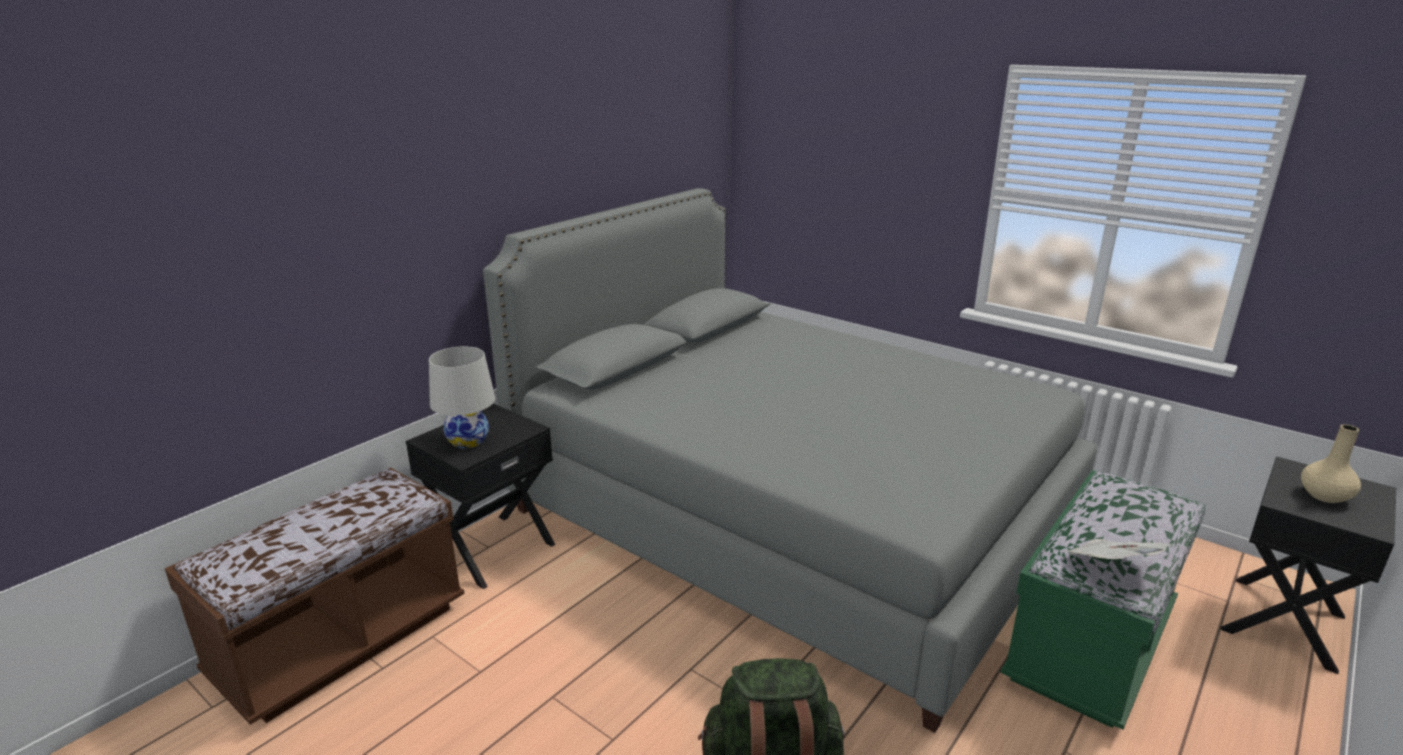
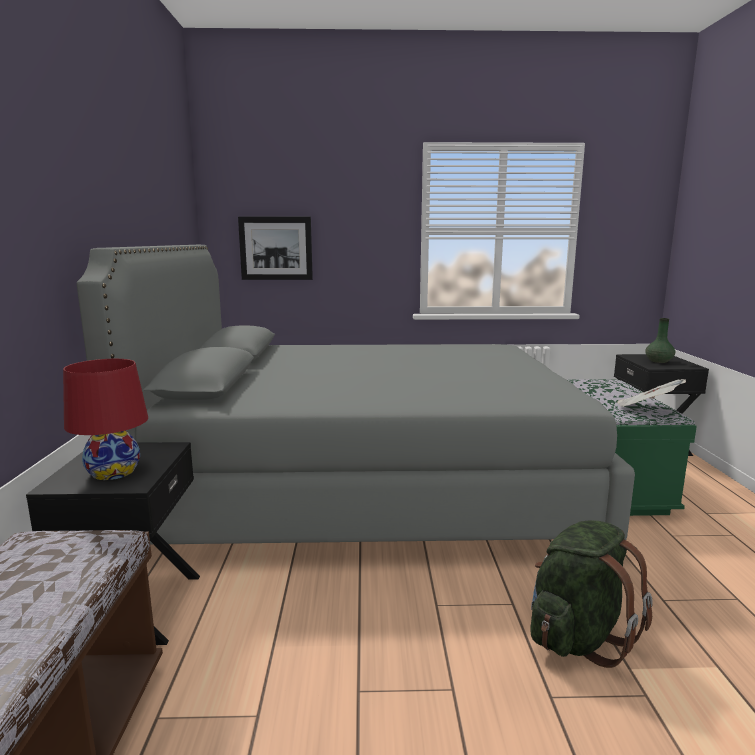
camera: 40 degrees left, 10 degrees down
(468, 440) = (113, 472): white table lamp -> red table lamp
(806, 192) = (276, 248): none -> picture
(1323, 496) = (658, 361): beige vase -> green vase

